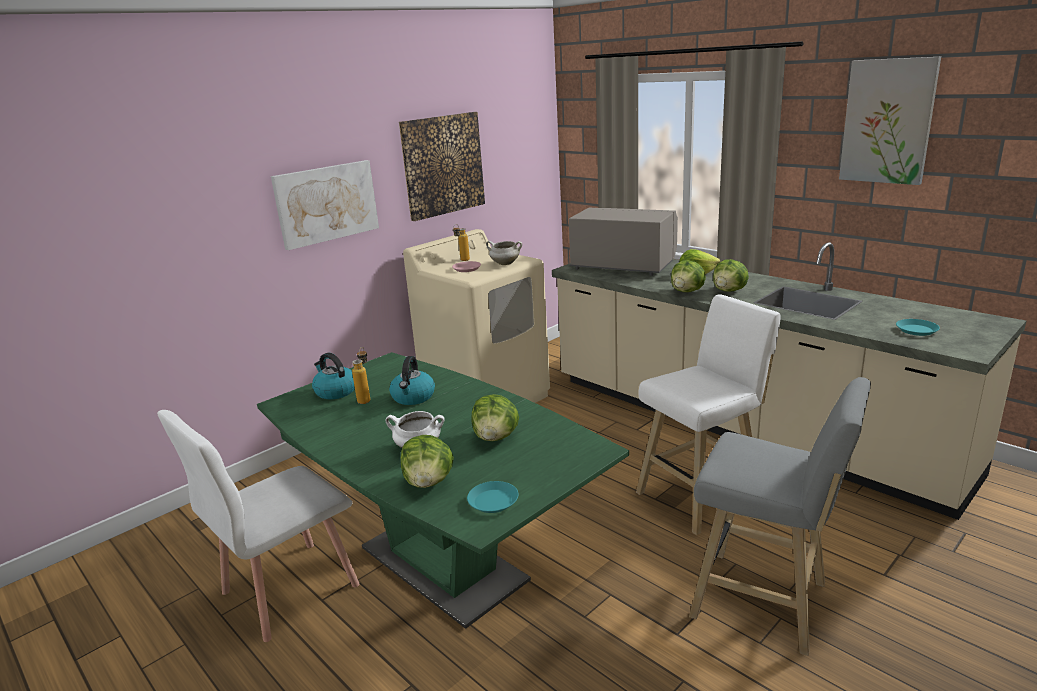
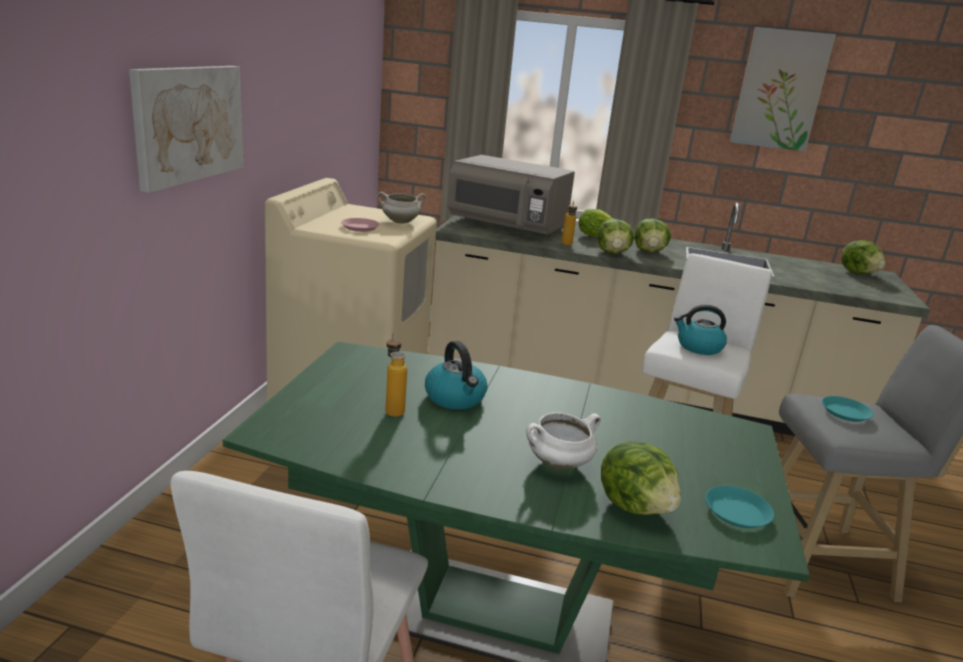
camera: 35 degrees left, 0 degrees up
(335, 391) = (331, 404): kettle -> kettle (698, 347)
(442, 165) = (298, 88): picture -> none
(462, 261) = (336, 218): bottle -> bottle (567, 245)
(496, 437) = (627, 434): lettuce -> lettuce (858, 273)
(623, 265) = (507, 226): grey microwave -> grey microwave turned 150 degrees counterclockwise
(916, 330) = (843, 283): turquoise plate -> turquoise plate (845, 413)

